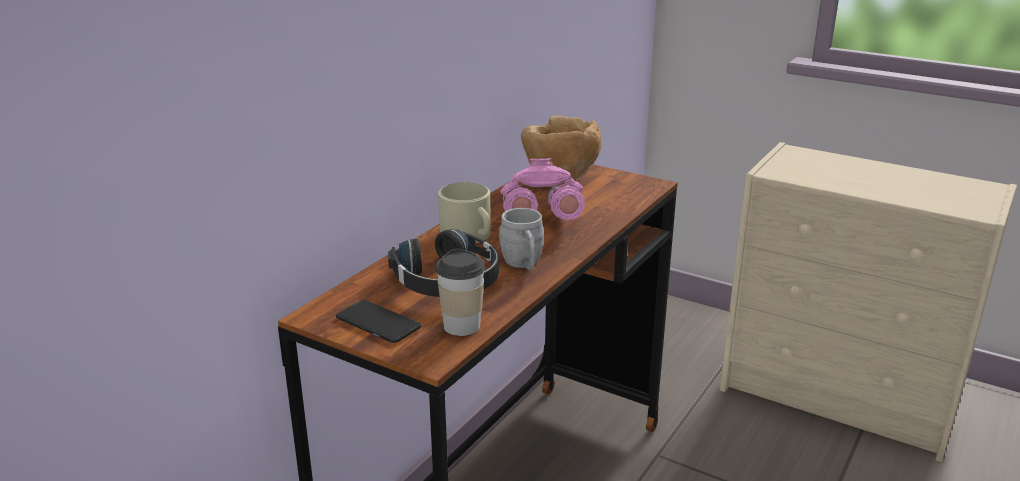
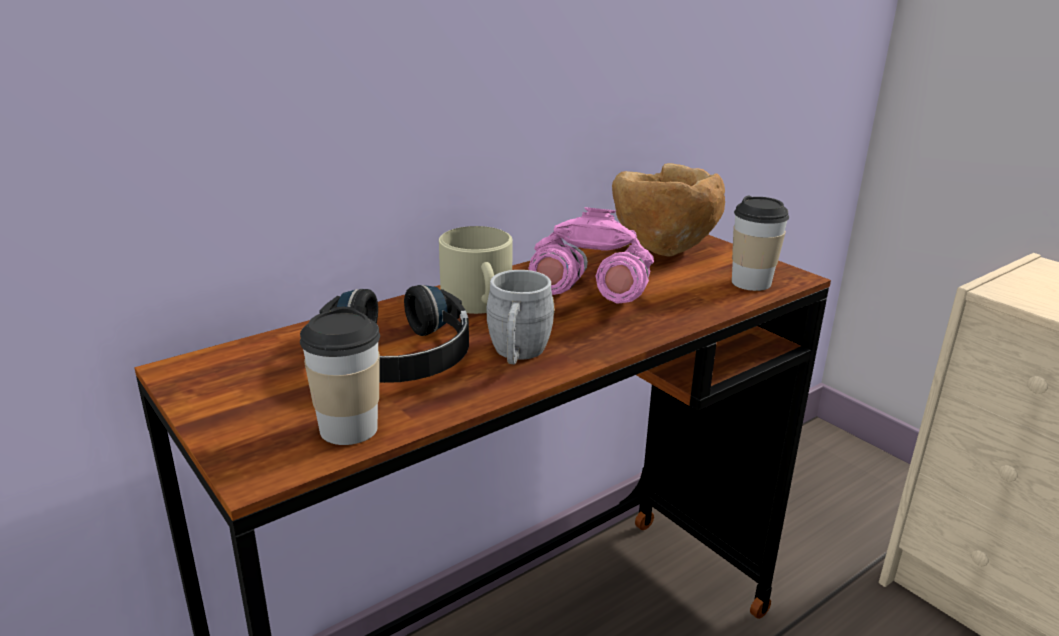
camera: 20 degrees right, 0 degrees up
(378, 323) = (246, 398): phone -> none
(631, 192) = (751, 282): none -> cup

